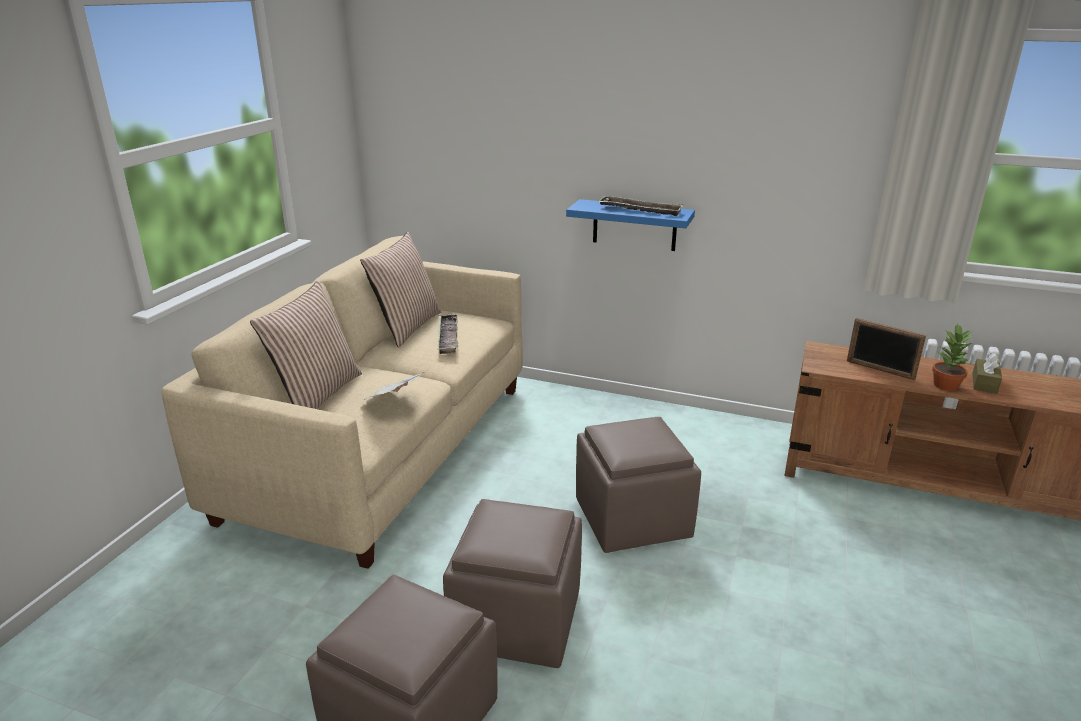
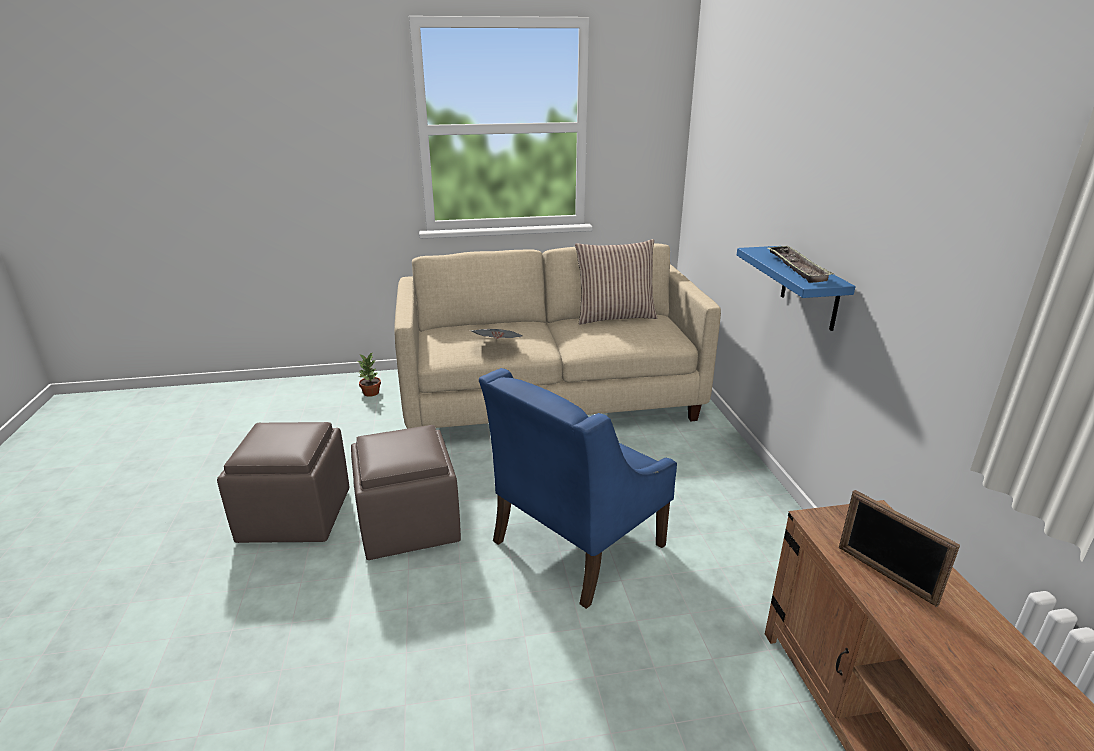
camera: 60 degrees right, 0 degrees up
(317, 395) = (482, 324): pillow -> none
(448, 337) = (618, 333): tray -> none
(631, 520) = (576, 543): brown ottoman -> blue armchair
(880, 370) = (885, 575): picture frame -> picture frame turned 45 degrees counterclockwise
(946, 385) = (929, 651): potted plant -> potted plant (371, 393)
(984, 383) = (1005, 700): brown tissue box -> none

